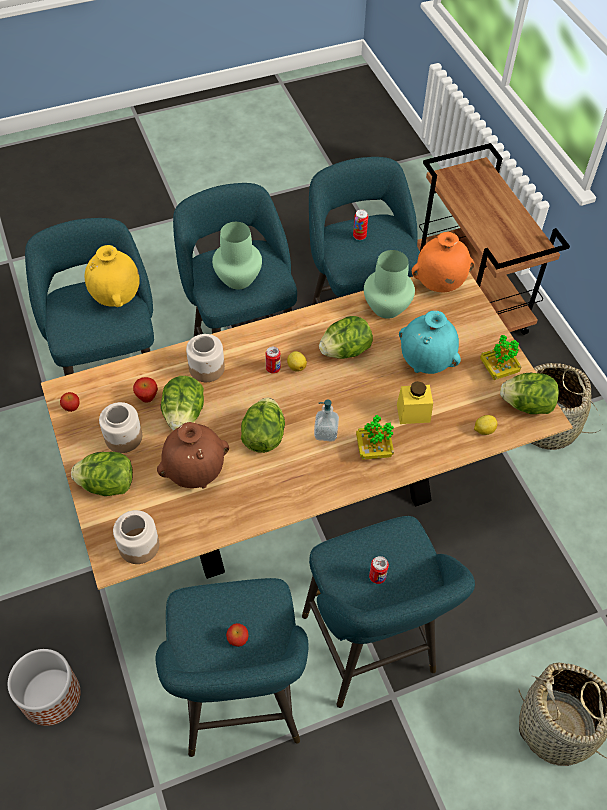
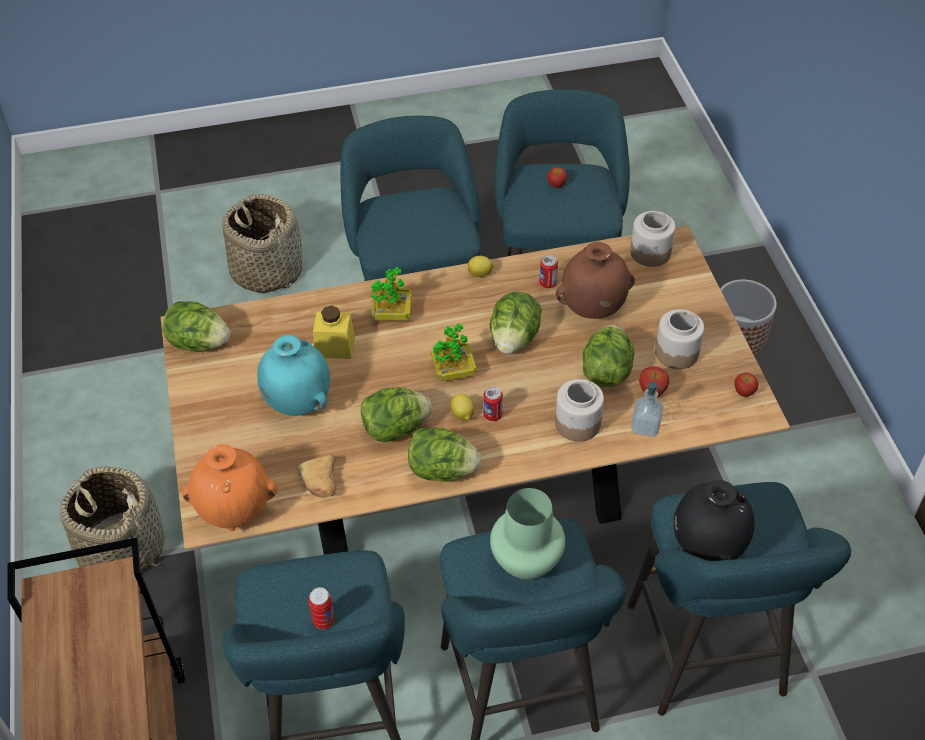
camera: 170 degrees left, 5 degrees down
(107, 485) = (689, 307): lettuce -> lettuce (442, 470)
(117, 298) = (707, 546): yellow vase -> black vase
(326, 433) = (442, 336): soap dispenser -> soap dispenser (645, 426)
(377, 576) = (420, 215): can -> can (548, 283)
(387, 307) = (321, 484): green vase -> bread
(483, 430) = (262, 322): lemon -> lemon (480, 274)
(498, 370) = (212, 385): potted plant -> potted plant (453, 371)

